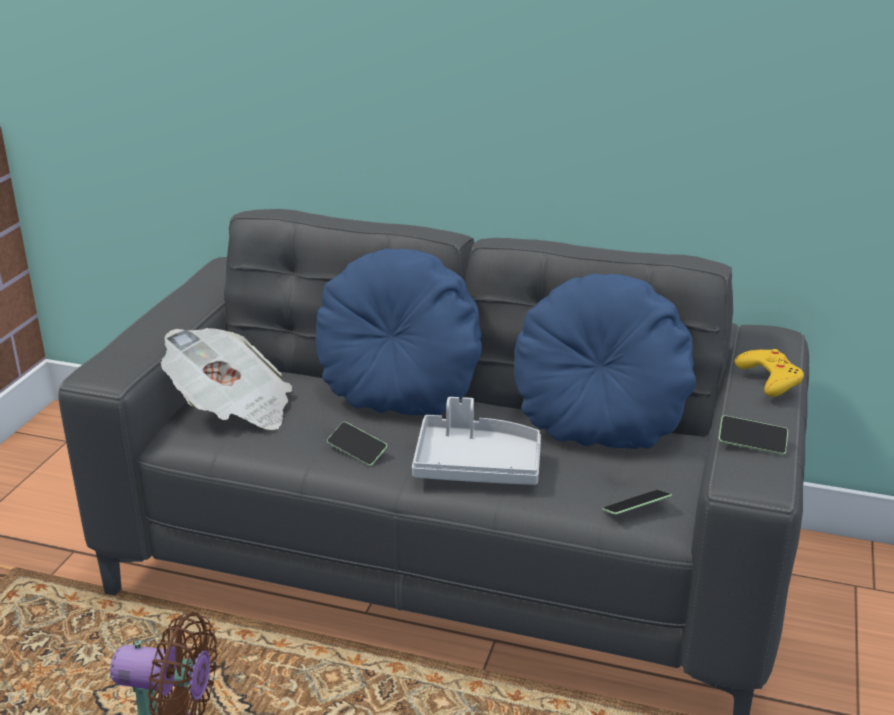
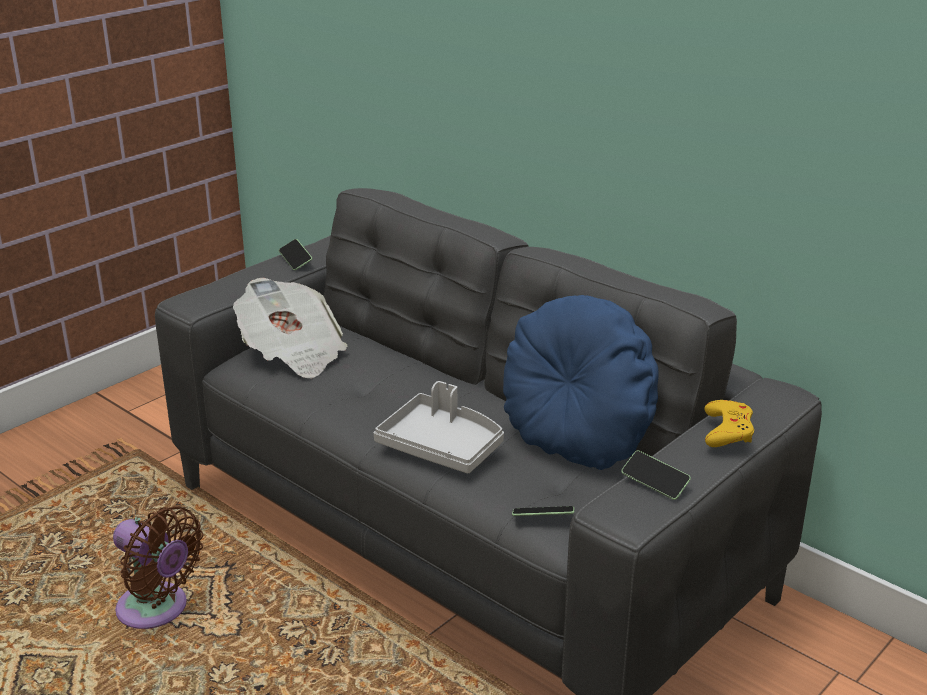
camera: 25 degrees right, 0 degrees up
(357, 451) = (357, 411): phone -> phone (295, 260)
(399, 400) = (429, 379): blue pillow -> none

